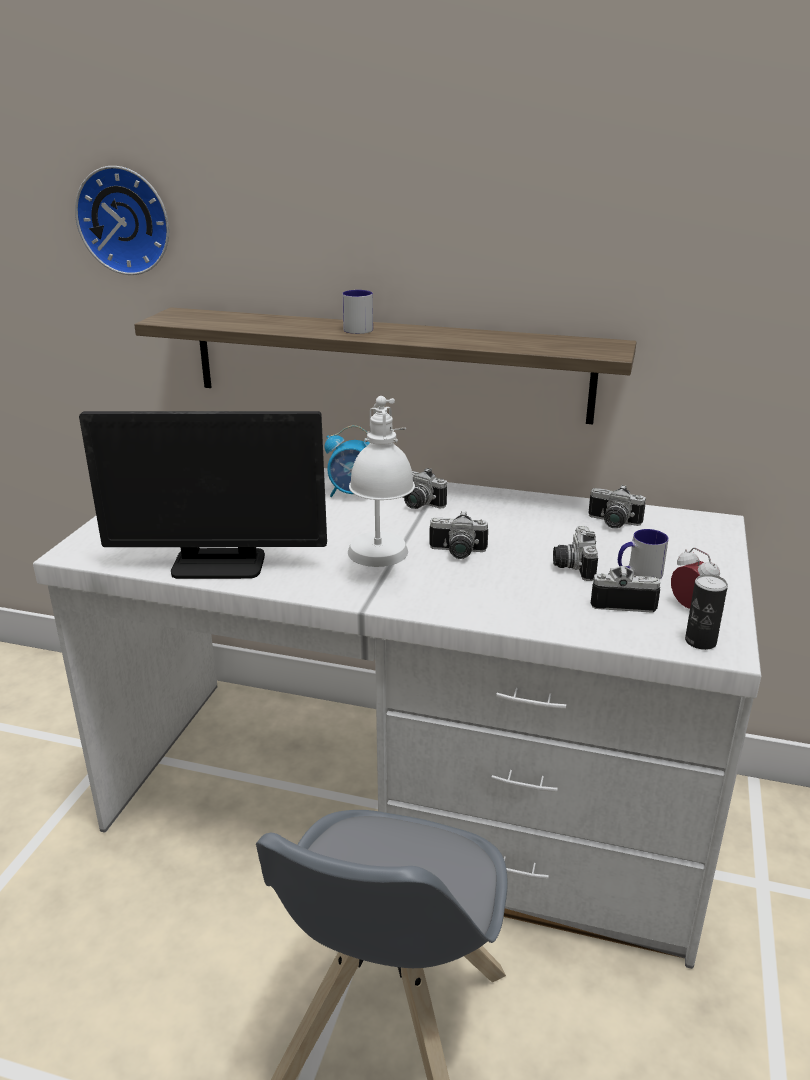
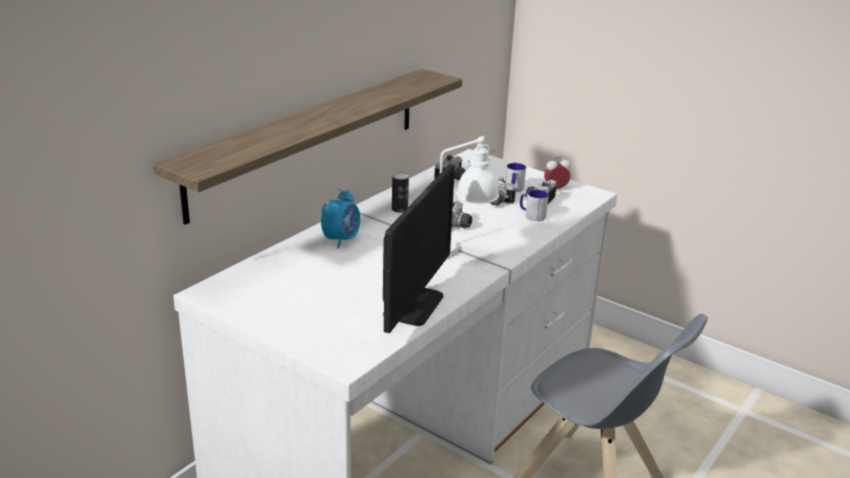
camera: 70 degrees left, 0 degrees up
(126, 220) = (112, 95): wall clock -> none
(360, 328) = (316, 117): mug -> mug (532, 215)
(417, 504) = (378, 223): camera -> none
(700, 641) = (585, 196): can -> can (399, 209)

